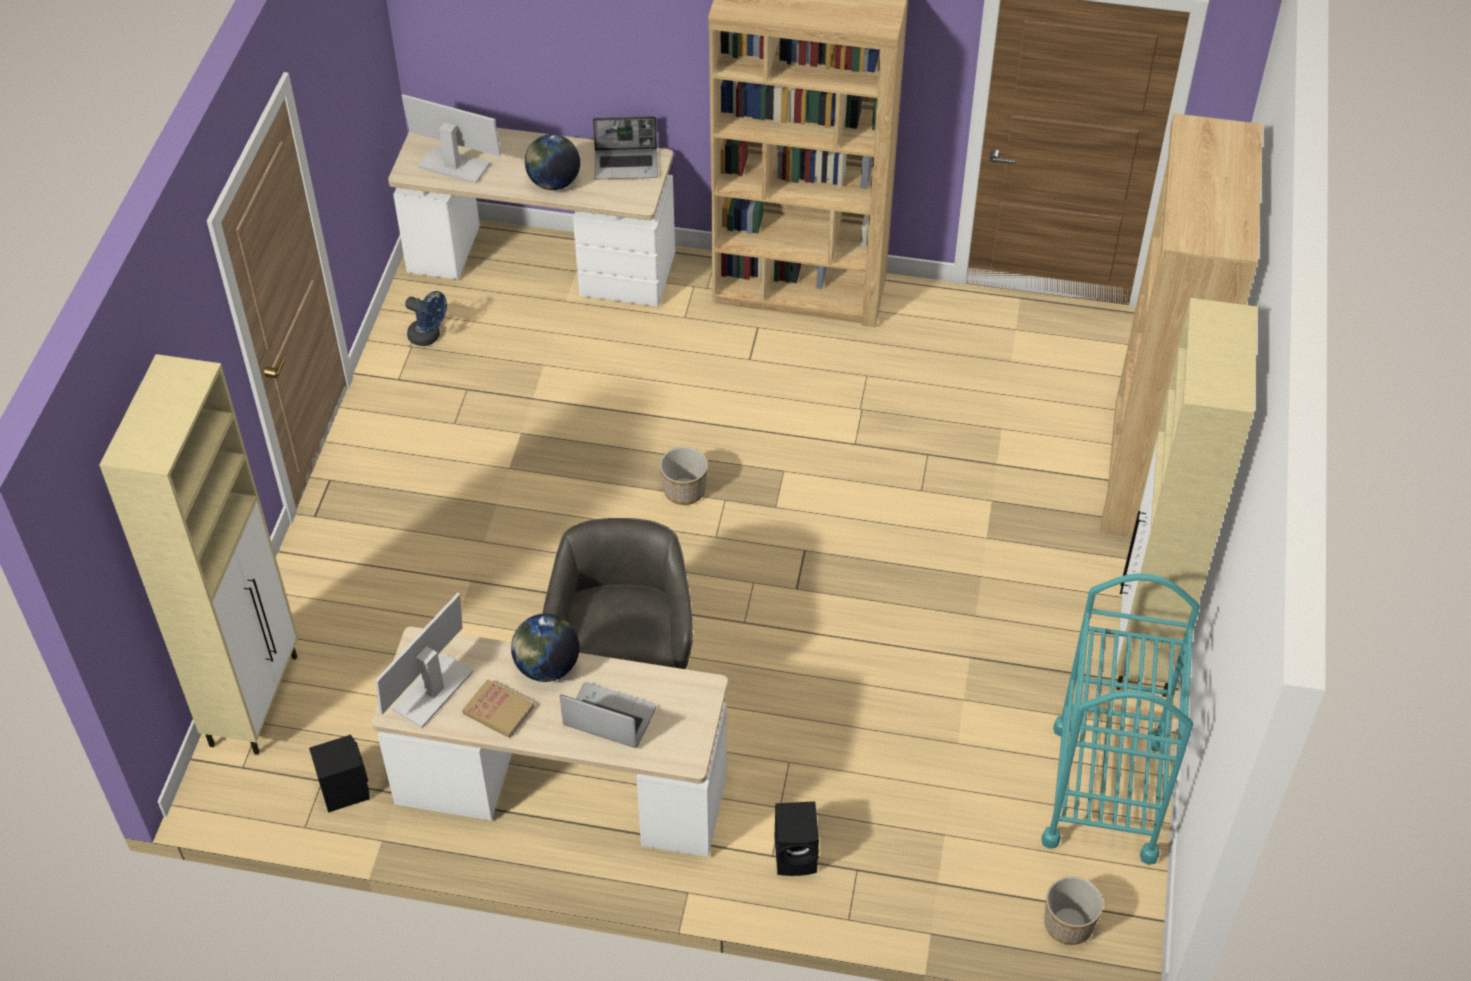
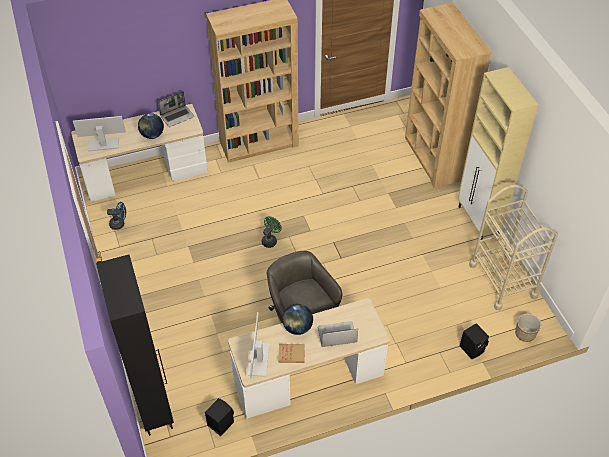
camera: 30 degrees left, 0 degrees up
(255, 699) = (154, 406): beige cabinet -> black cabinet
(684, 490) = (270, 240): planter -> green fan
(797, 855) = (415, 358): black speaker -> black speaker (472, 348)
(1104, 792) = (502, 280): turquoise cart -> beige cart

